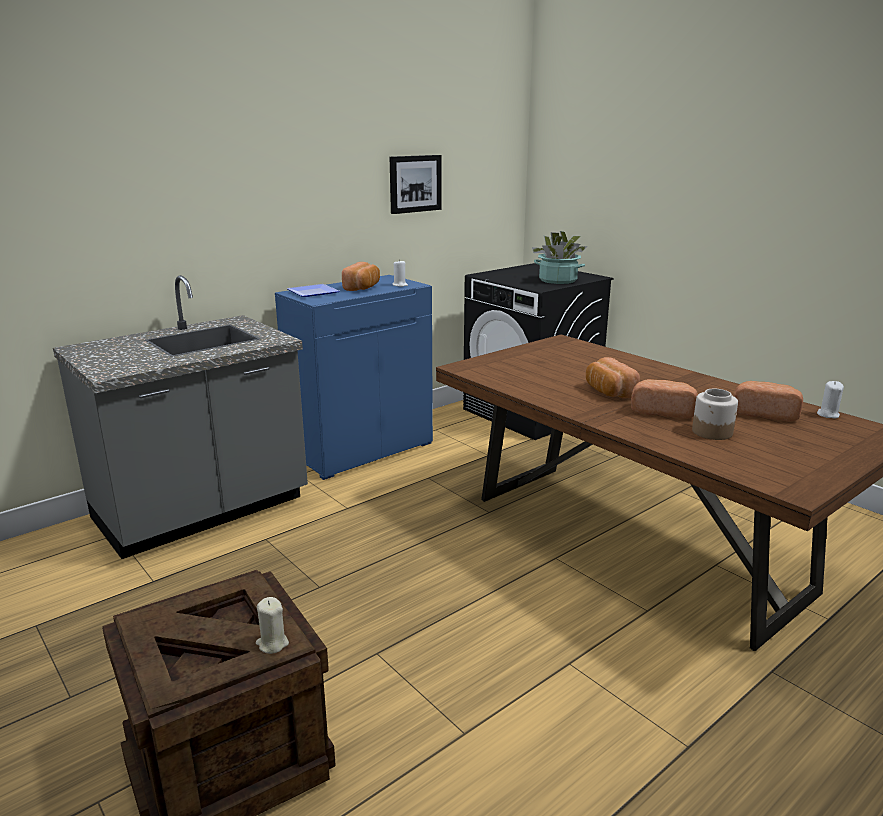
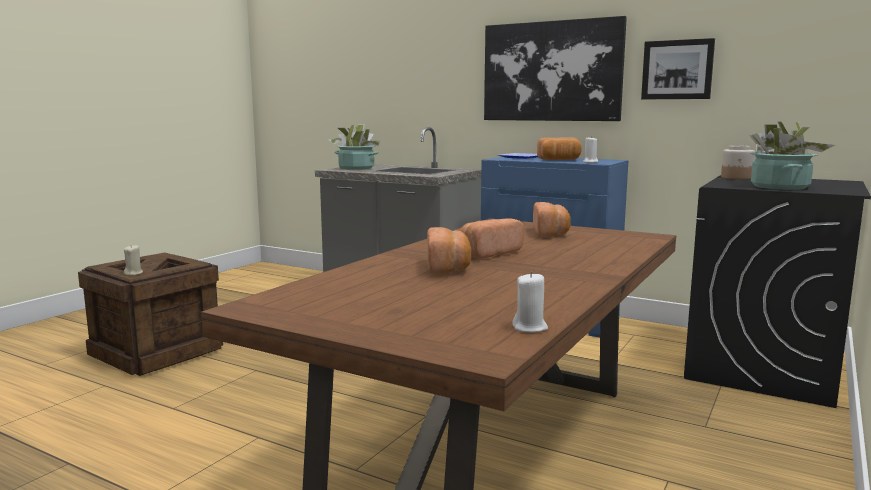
camera: 70 degrees right, 10 degrees down
(114, 360) = (356, 168): none -> potted plant
(305, 188) = (551, 71): none -> picture
(712, 432) = (400, 283): jar -> jar (736, 178)
(764, 413) = (492, 300): bread -> bread (551, 233)

